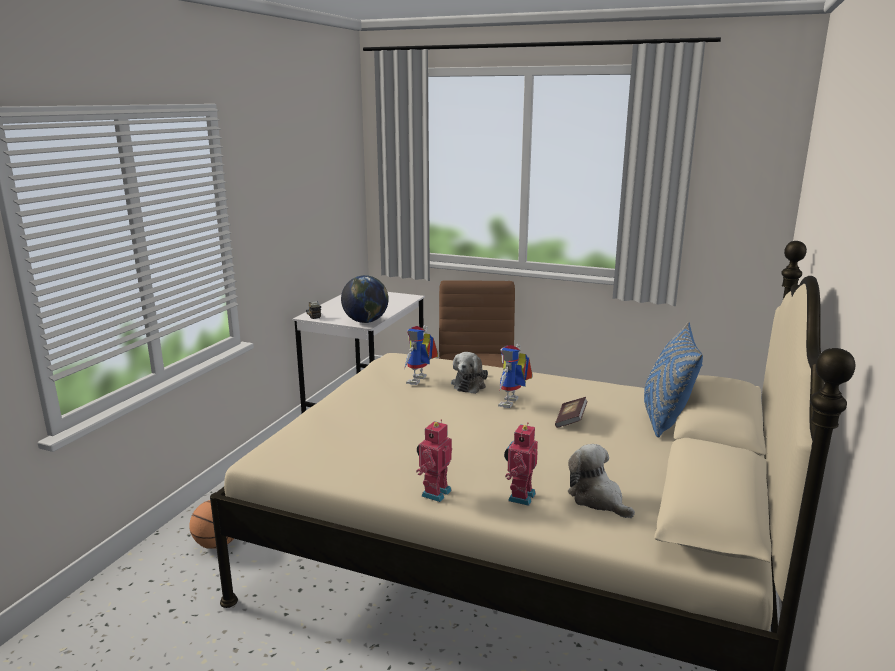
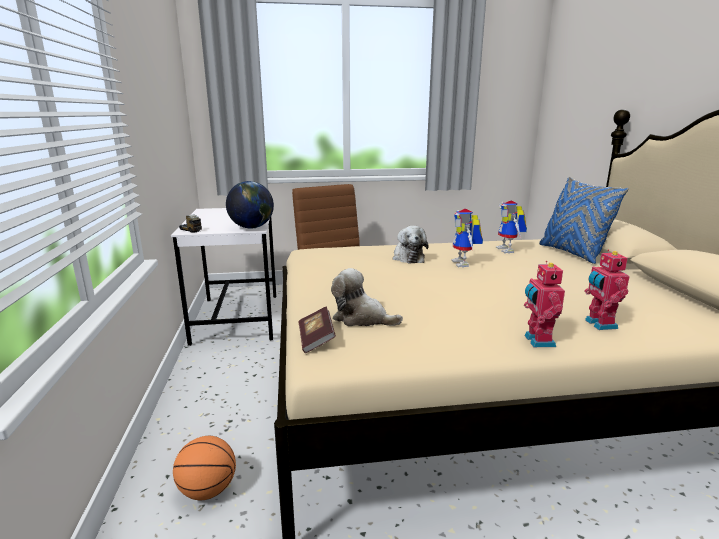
camera: 30 degrees left, 0 degrees up
(419, 381) = (367, 262): toy robot -> toy robot (509, 250)
(570, 420) = (523, 266): book -> book (316, 339)
(597, 499) = (647, 310): plush toy -> plush toy (361, 318)

